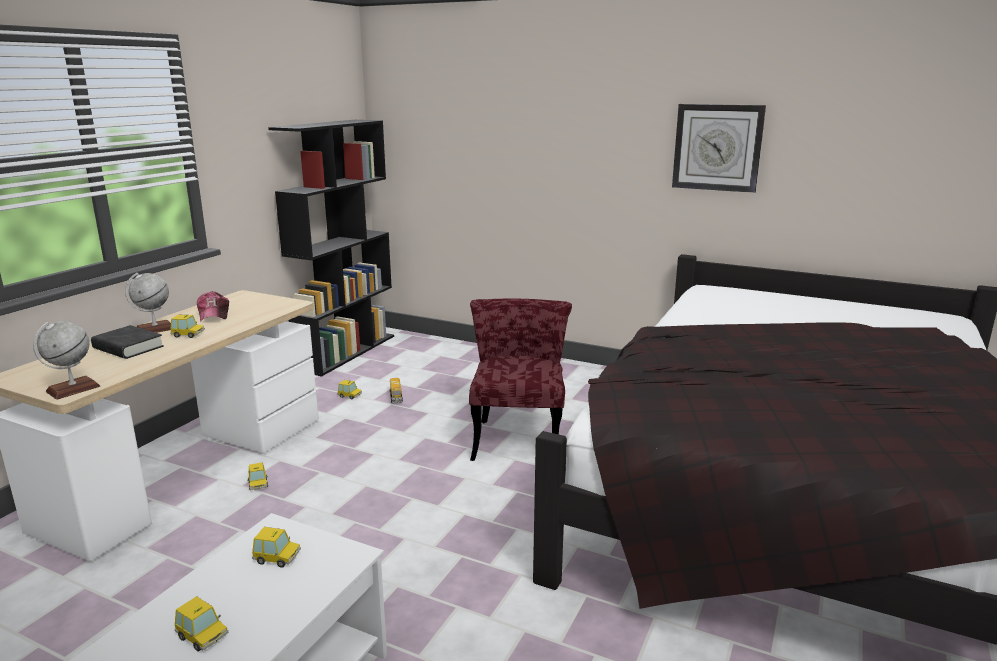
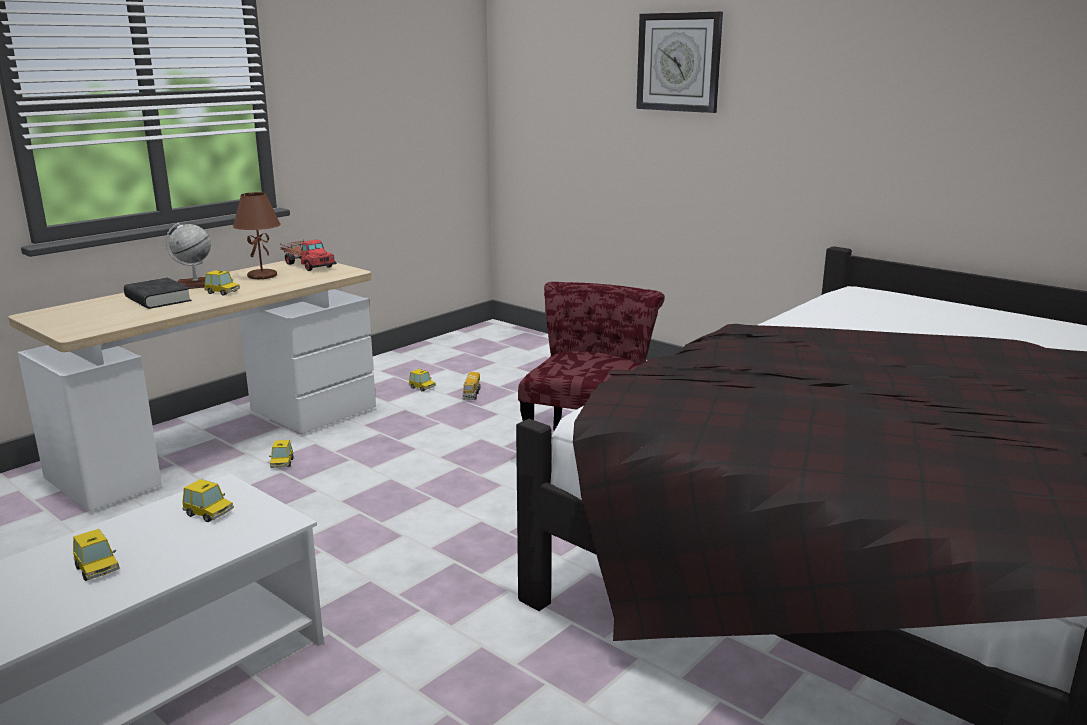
camera: 15 degrees right, 0 degrees up
(73, 389) = (81, 330): globe -> none
(214, 314) = (262, 276): cap -> brown table lamp
(249, 299) = (308, 265): none -> toy truck
(346, 352) = (442, 343): black bookcase -> none
(717, 147) = (883, 108): wall clock -> wall clock (679, 62)

